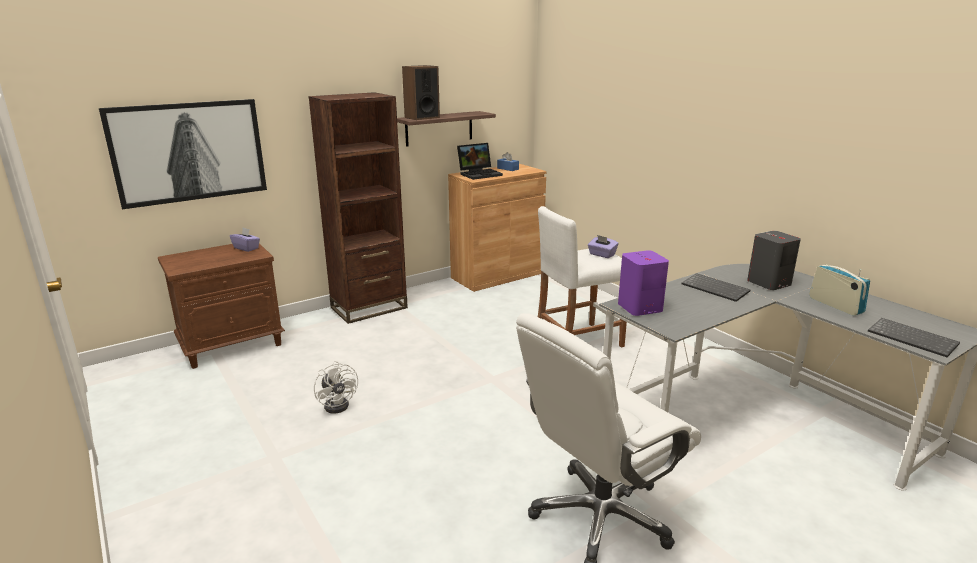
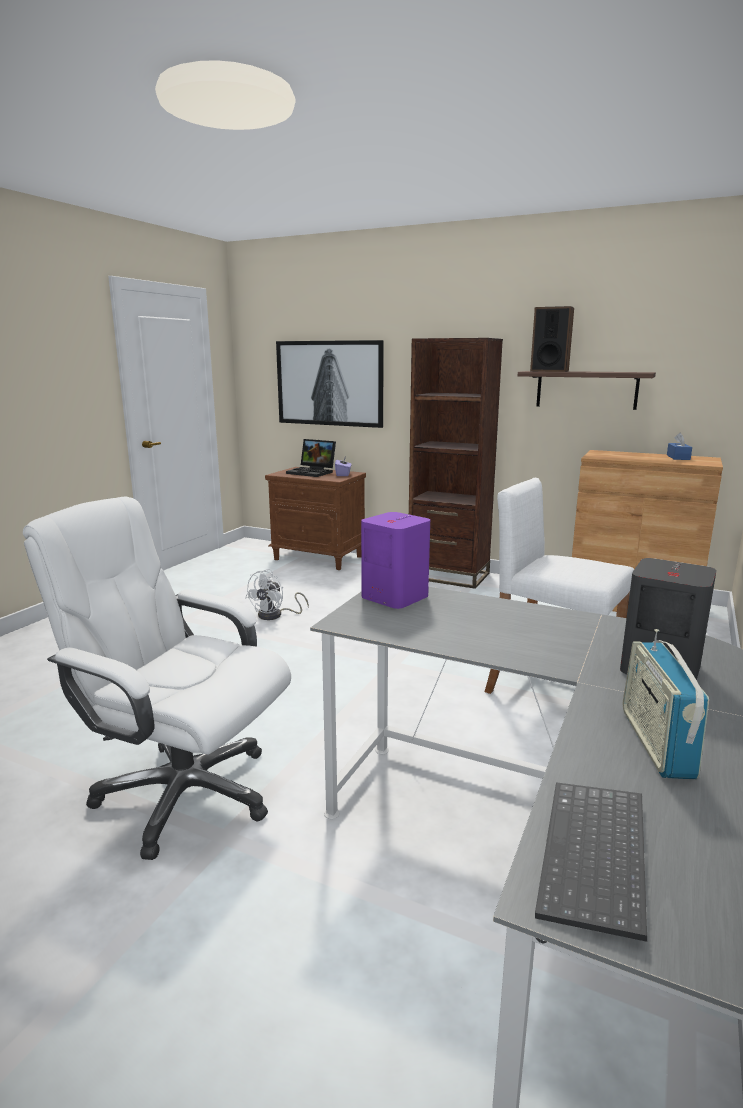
camera: 60 degrees right, 5 degrees down
(480, 174) = (622, 455): laptop -> laptop (313, 472)
(602, 255) = (592, 569): purple tissue box -> none
(716, 289) = (548, 632): keyboard -> none
(835, 305) = (656, 743): radio -> radio turned 150 degrees clockwise

